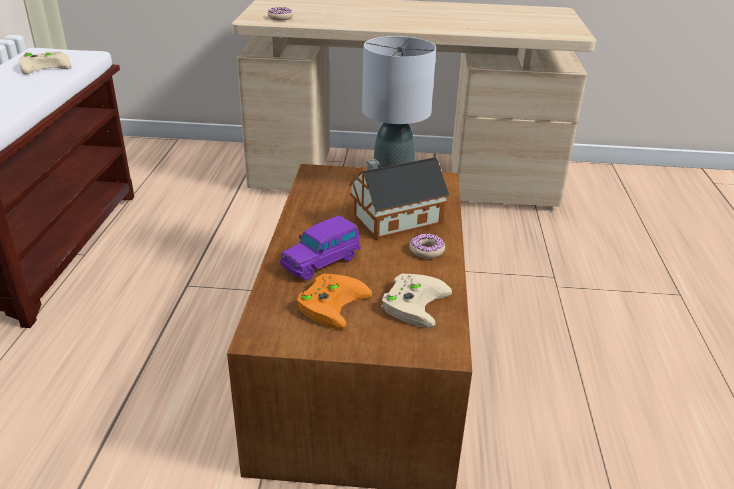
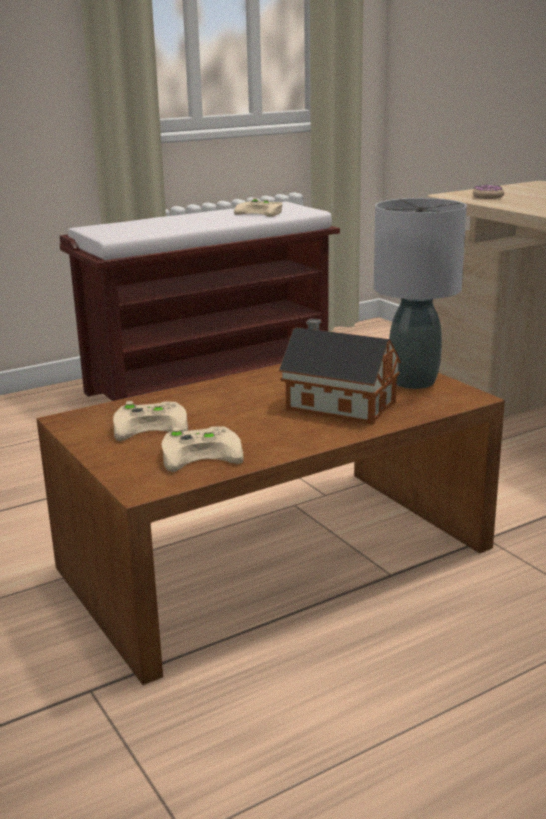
camera: 55 degrees right, 10 degrees down
(322, 262) = (210, 403): purple toy car -> none
(331, 302) = (153, 425): orange game controller -> beige game controller
(426, 250) = (305, 432): donut -> none

